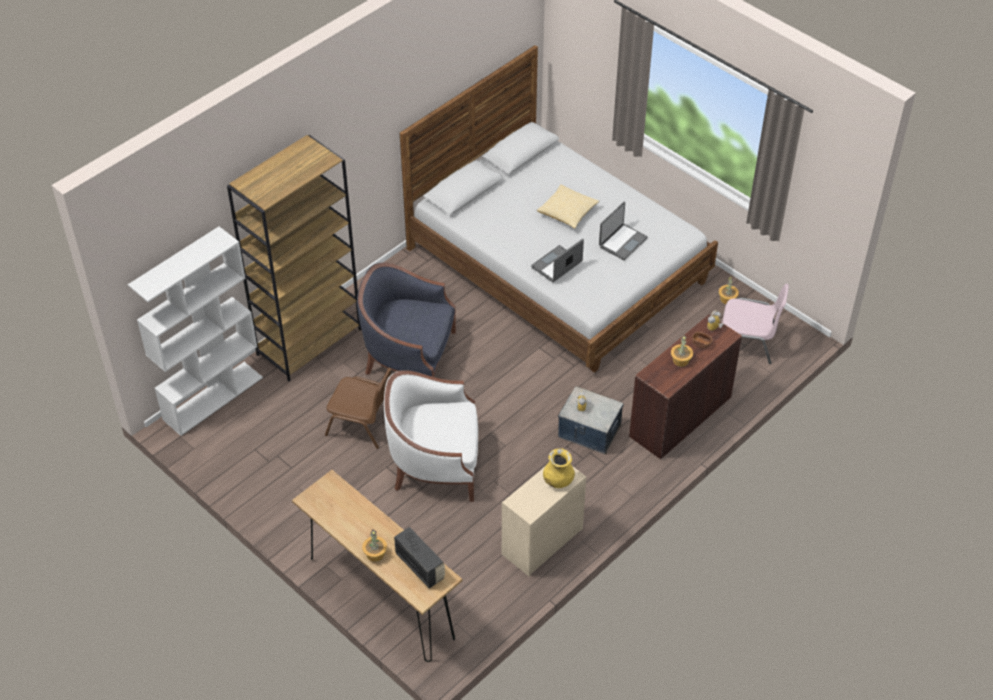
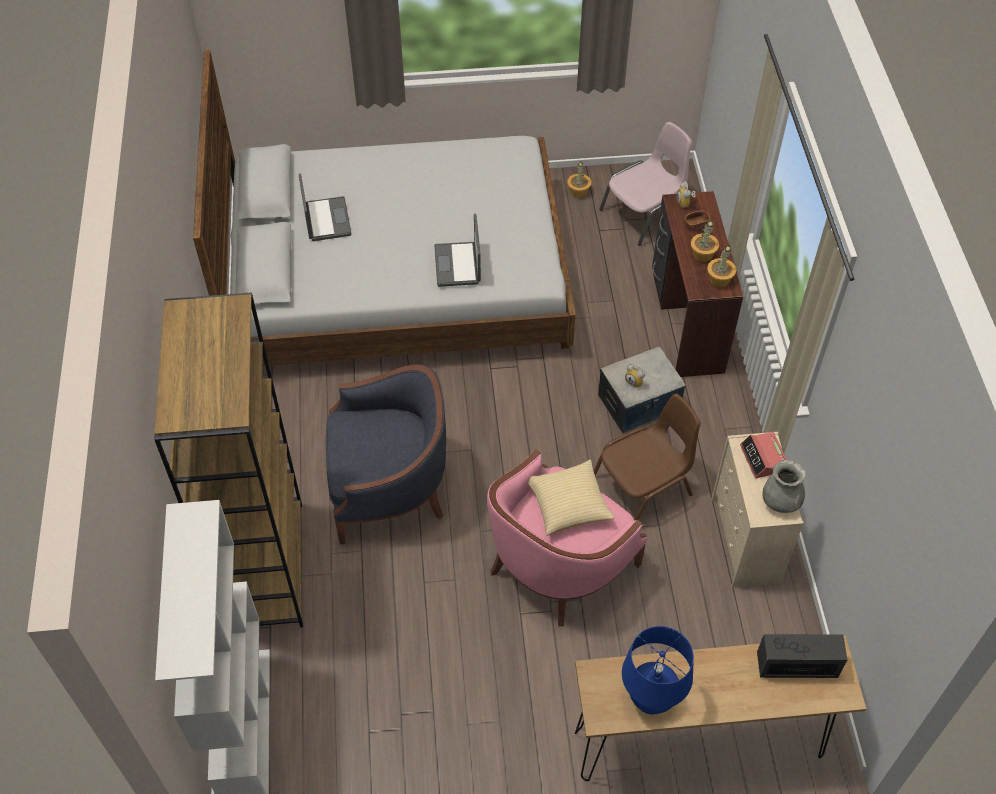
camera: 50 degrees left, 5 degrees up
(339, 514) = (651, 698): none -> blue table lamp
(362, 423) = (437, 595): brown chair -> brown chair (643, 486)
(375, 554) = (743, 699): potted plant -> potted plant (719, 279)
(409, 357) = (388, 487): blue armchair -> blue armchair turned 150 degrees counterclockwise
(435, 463) = (558, 563): white armchair -> pink armchair
(535, 505) = (780, 501): none -> grey vase
(558, 481) = (763, 459): yellow vase -> alarm clock
(567, 213) = (394, 210): pillow -> pillow (568, 505)
(622, 242) = (481, 197): laptop -> laptop (326, 220)

